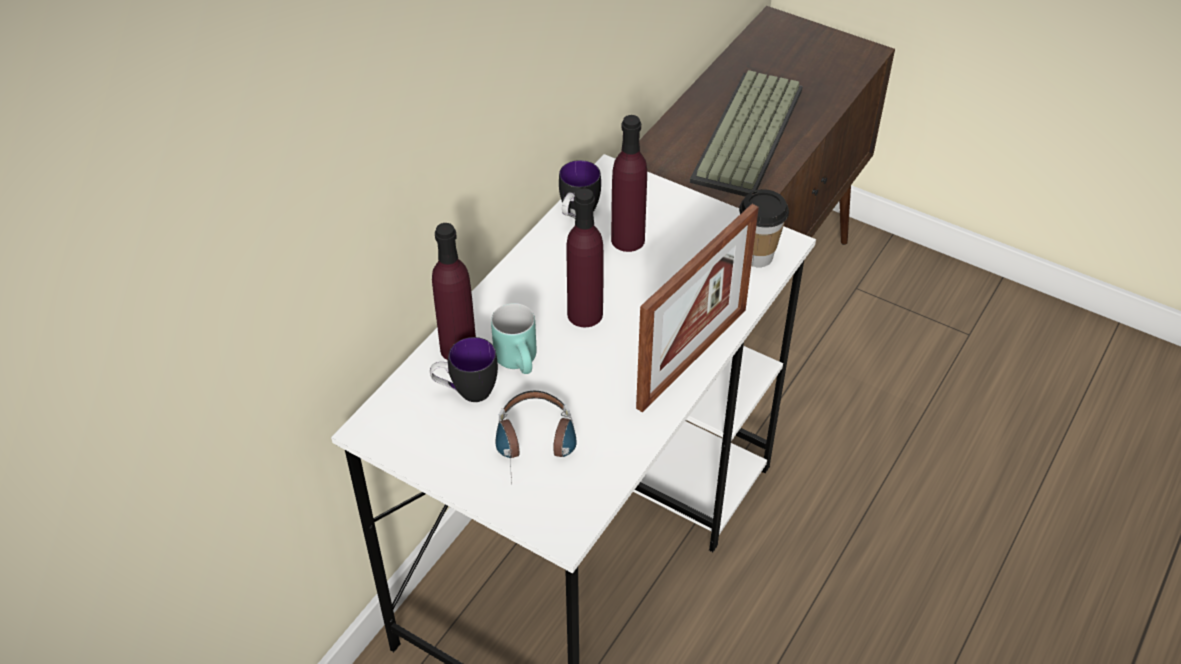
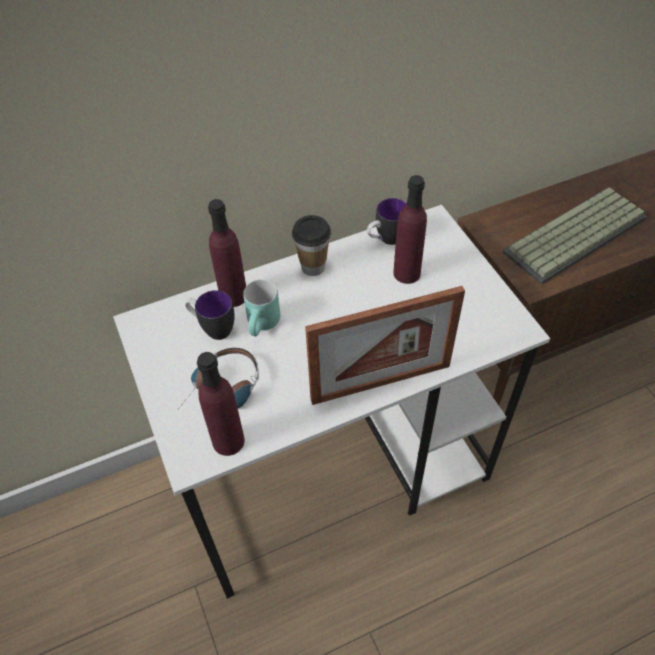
camera: 35 degrees right, 5 degrees up
(585, 314) = (333, 313): purple bottle -> purple bottle (228, 441)
(757, 256) = (492, 330): cup -> cup (313, 267)

